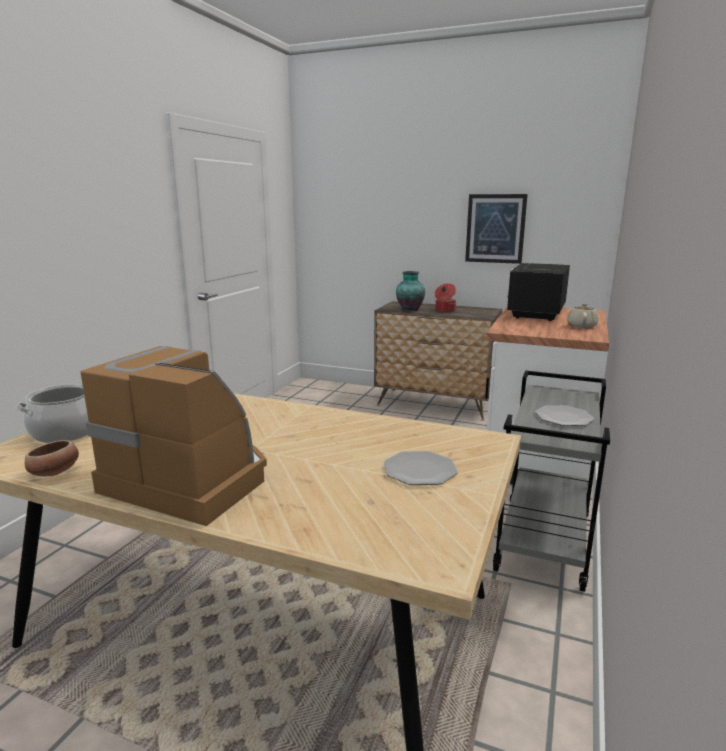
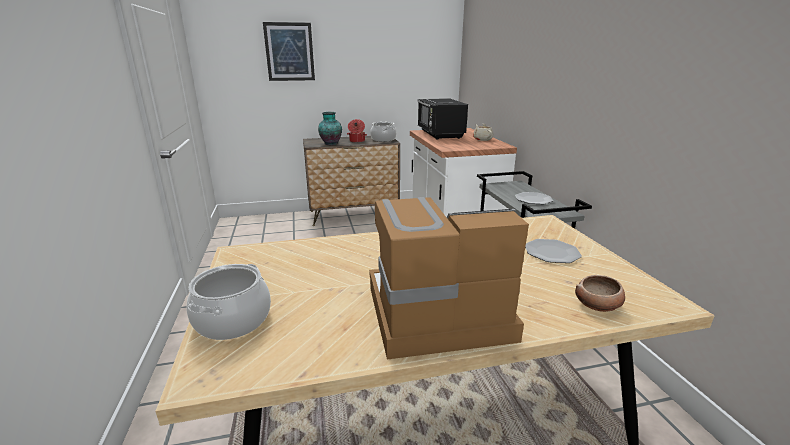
camera: 35 degrees left, 5 degrees up
(55, 473) = (310, 360): bowl -> bowl (598, 306)
(481, 313) = (383, 139): none -> cooking pot
(495, 228) = (379, 74): picture -> picture (289, 52)

